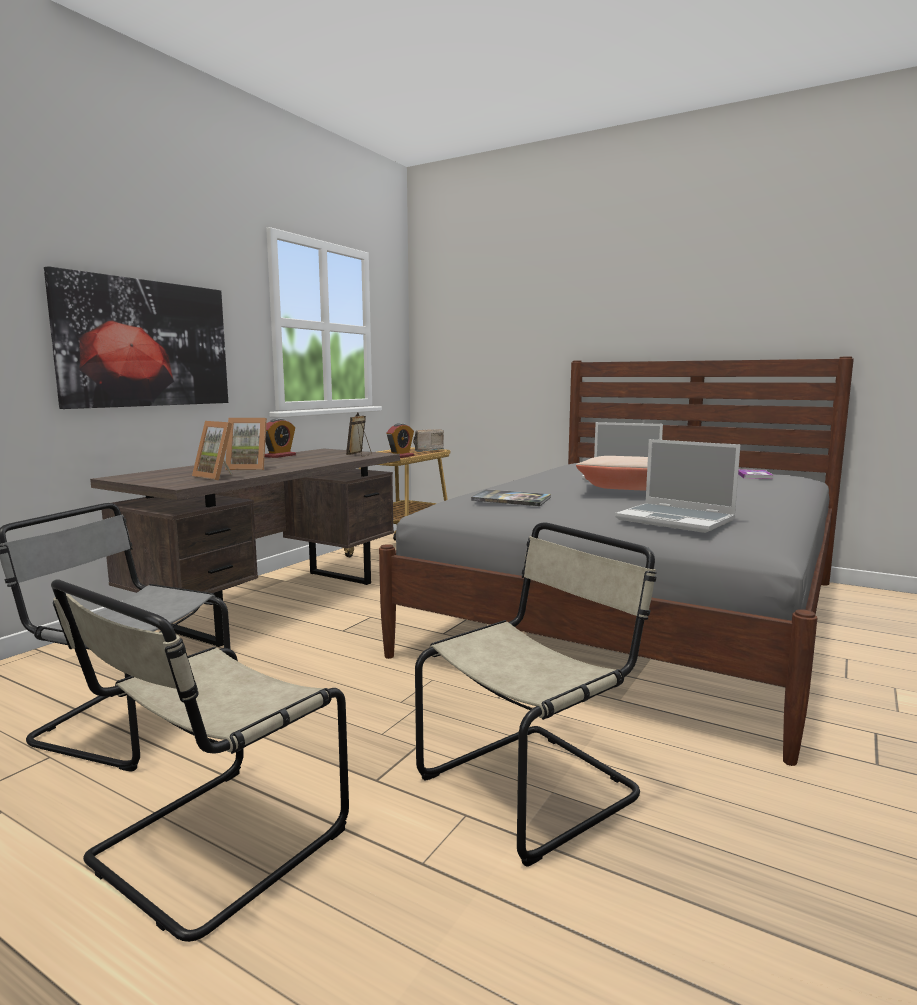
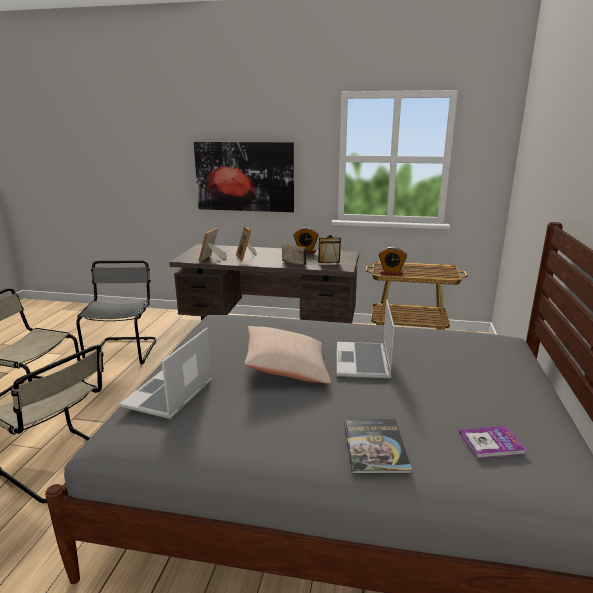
camera: 70 degrees right, 10 degrees up
(426, 450) = (441, 273): radio -> radio (295, 262)
(511, 499) = (231, 331): book -> book (375, 446)

